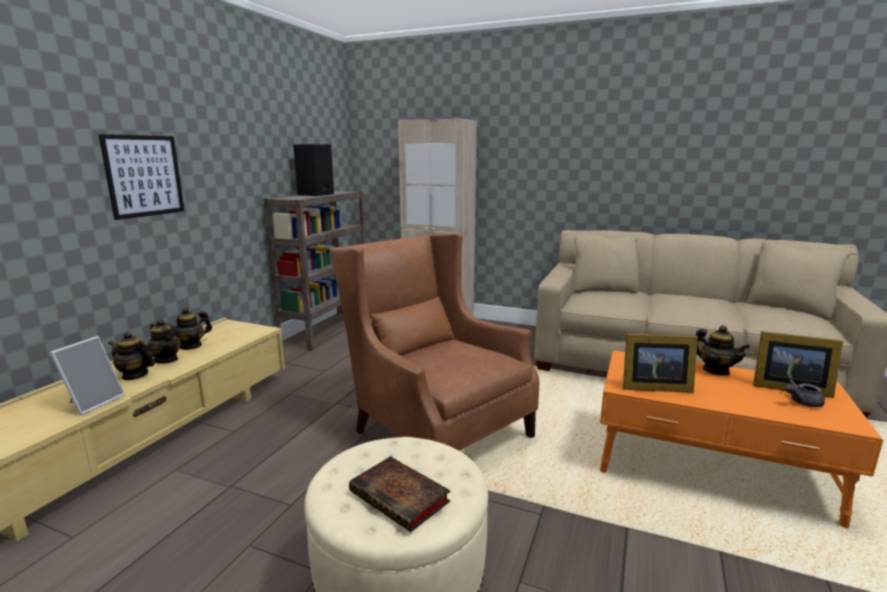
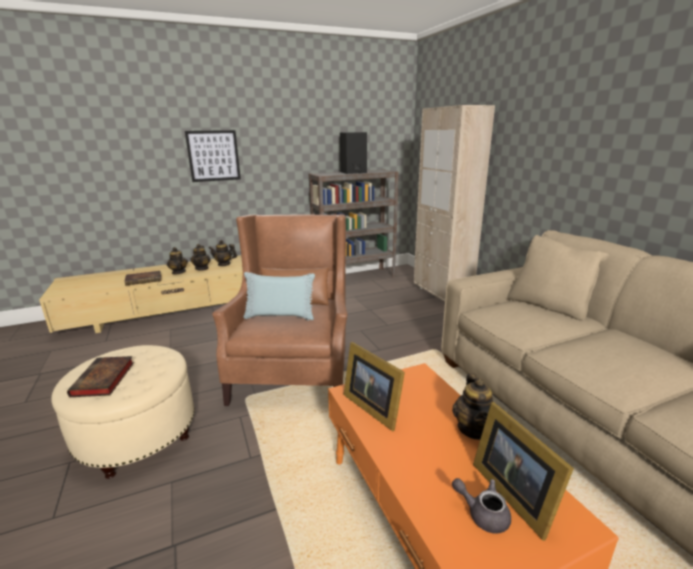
camera: 45 degrees right, 5 degrees up
(93, 402) = (145, 280): picture frame -> book
(445, 360) = (280, 316): none -> blue pillow

